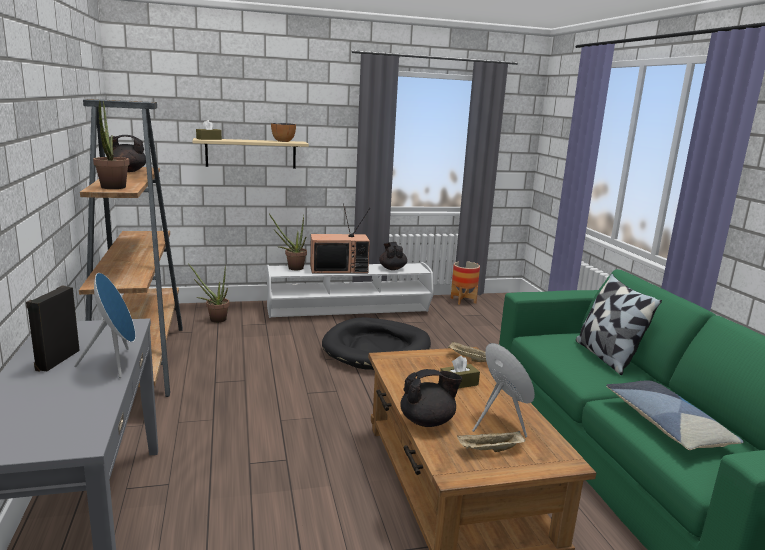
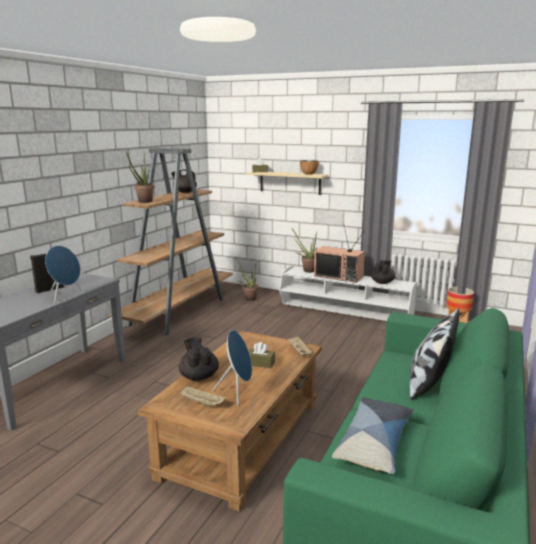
camera: 40 degrees right, 0 degrees up
(377, 349) = (325, 341): black dog bed -> none
(428, 421) = (198, 376): black teapot -> black teapot turned 135 degrees counterclockwise

